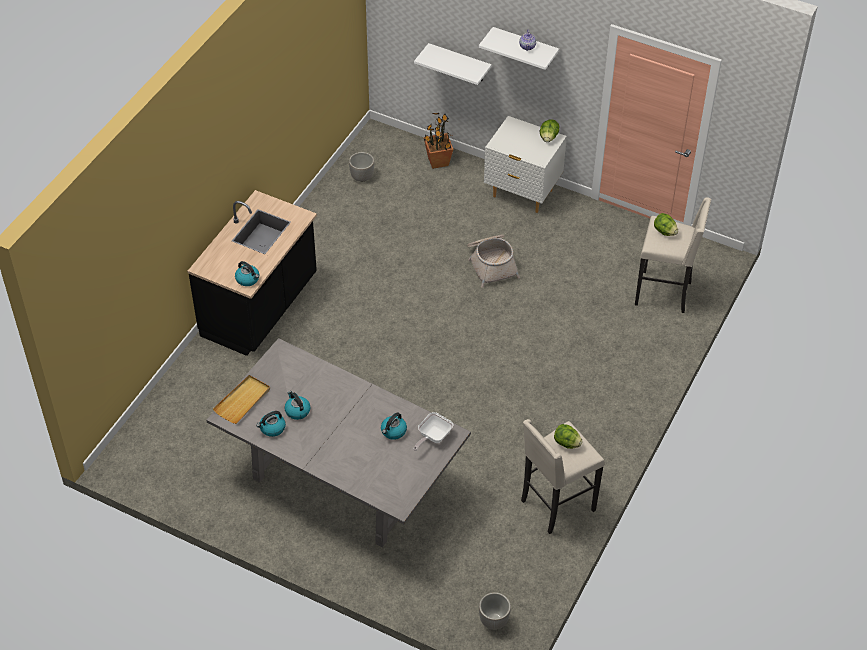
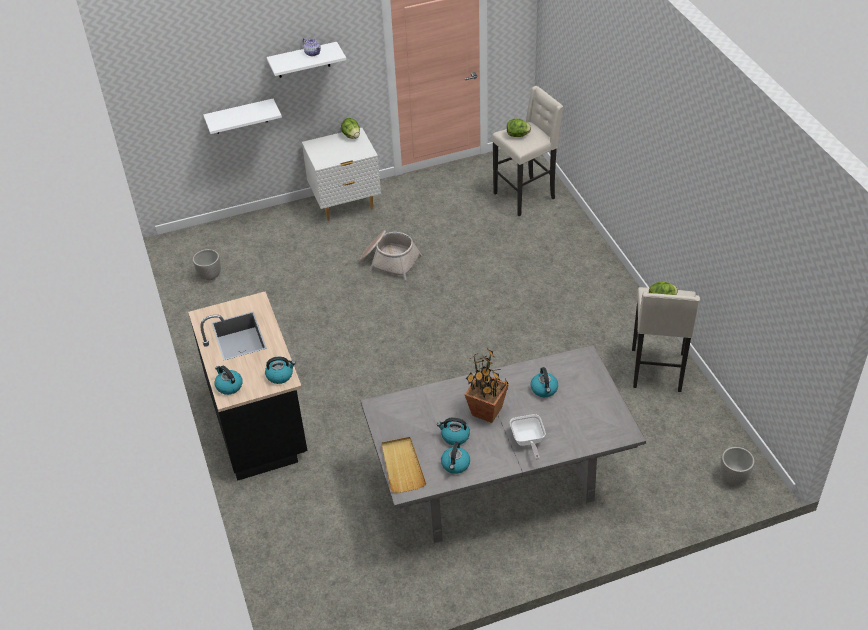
camera: 45 degrees left, 5 degrees down
(212, 261) = (229, 386): none -> kettle
(432, 437) = (575, 370): frying pan -> frying pan (527, 441)
(437, 161) = (254, 227): potted plant -> potted plant (486, 412)

